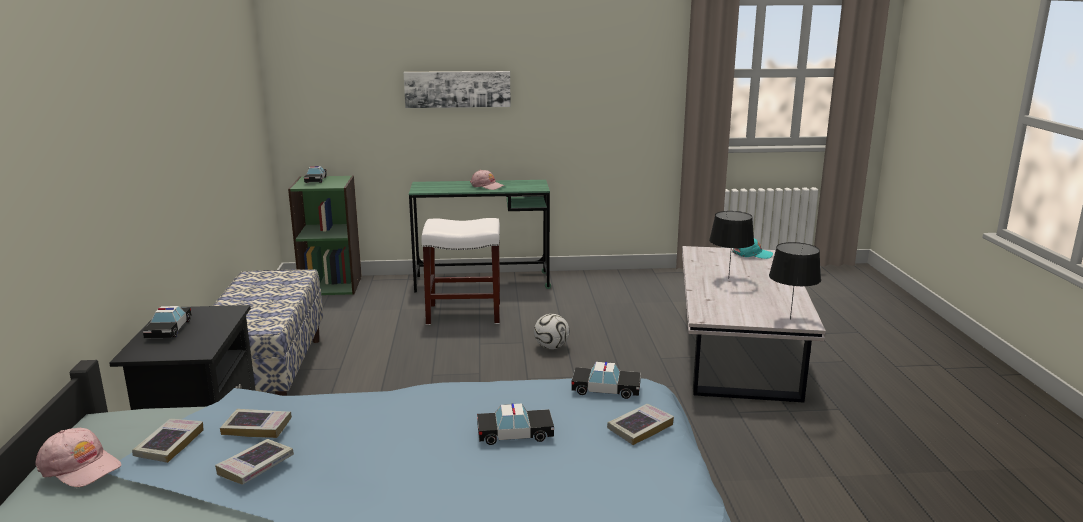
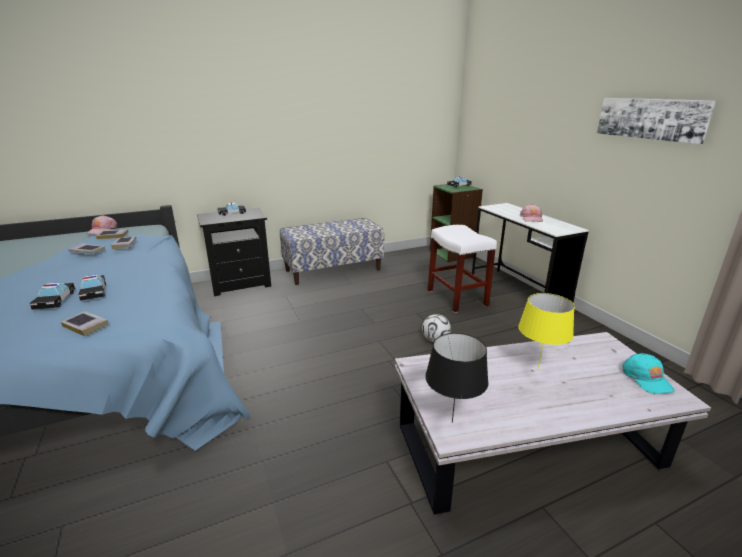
camera: 70 degrees right, 5 degrees up
(457, 89) = (547, 136): picture -> picture (650, 118)
(482, 282) = (517, 292): green desk -> white desk
(606, 389) = (148, 309): toy car -> toy car (55, 301)
(728, 279) = (537, 369): black table lamp -> yellow table lamp

